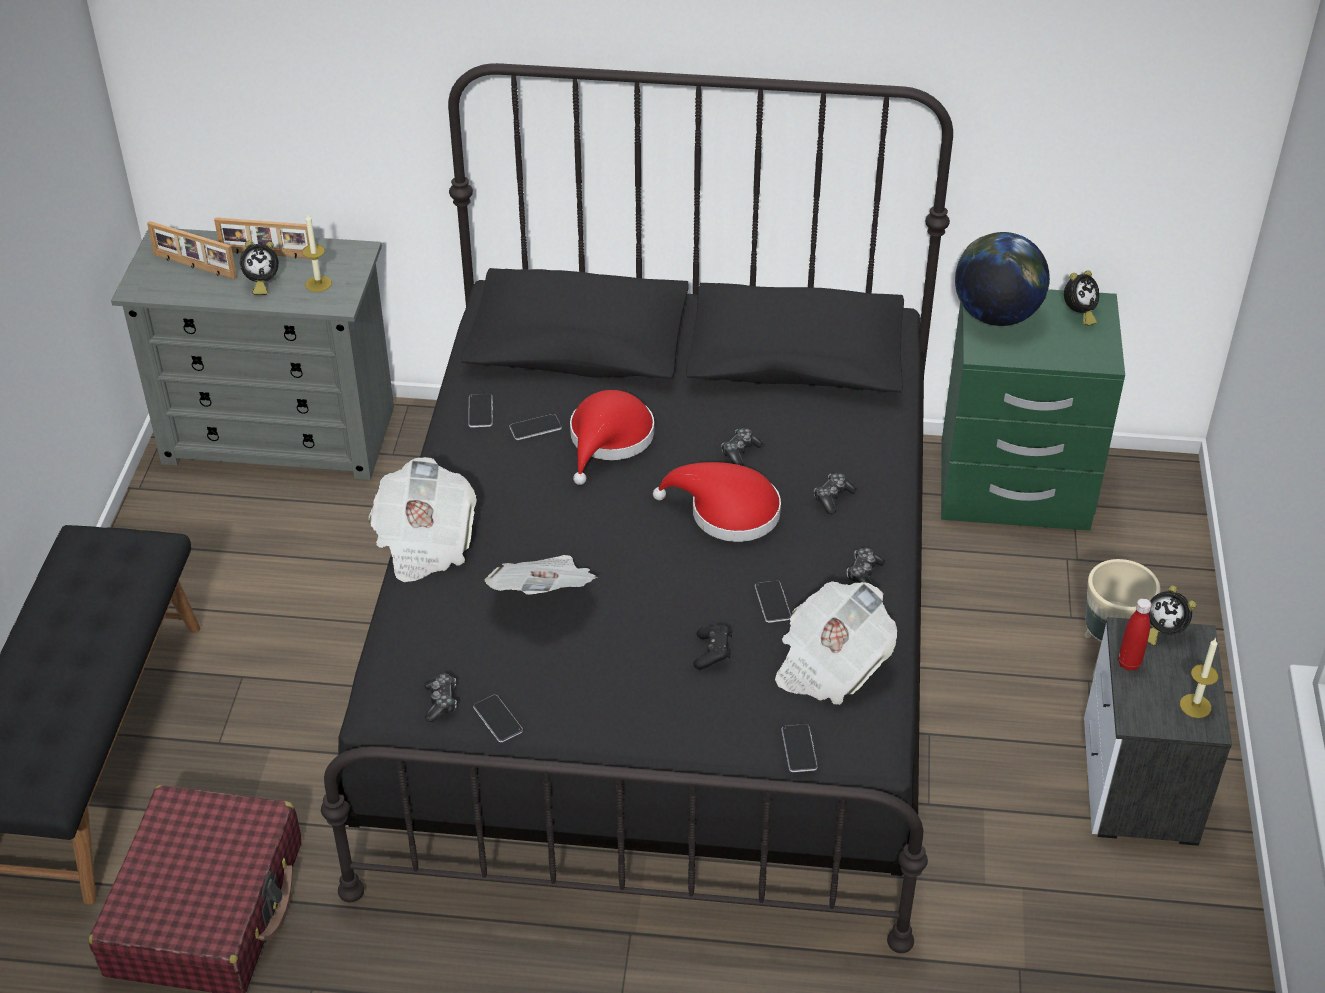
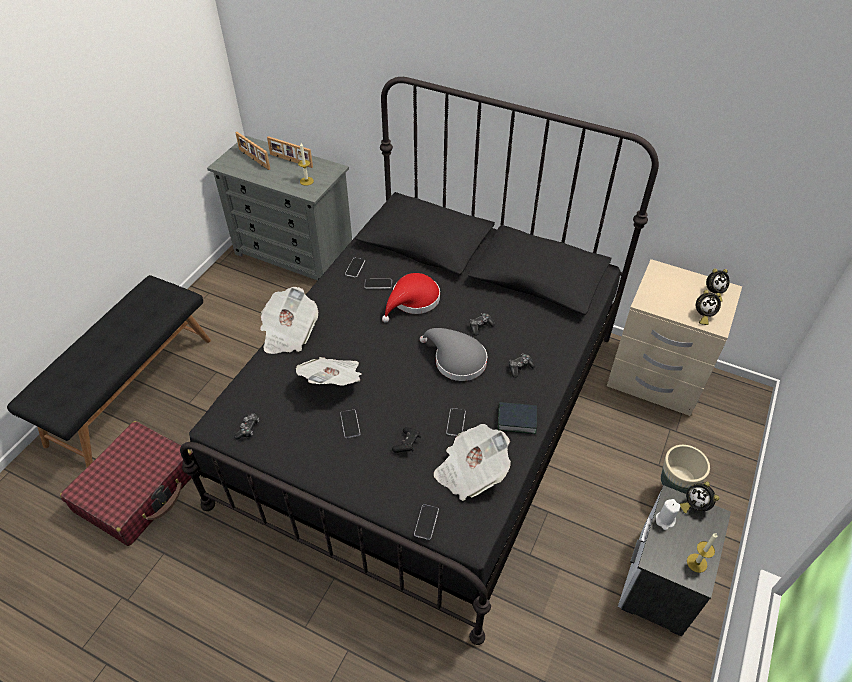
camera: 20 degrees right, 5 degrees up
(261, 284) = (279, 175): alarm clock -> alarm clock (702, 316)
(498, 719) = (271, 448): phone -> phone (350, 424)
(727, 512) = (456, 360): red hat -> grey hat
(864, 574) = (516, 420): game controller -> book
(996, 316) = (662, 283): globe -> none
(1014, 488) = (655, 379): green nightstand -> beige nightstand
(1129, 663) = (665, 520): red bottle -> white candle

